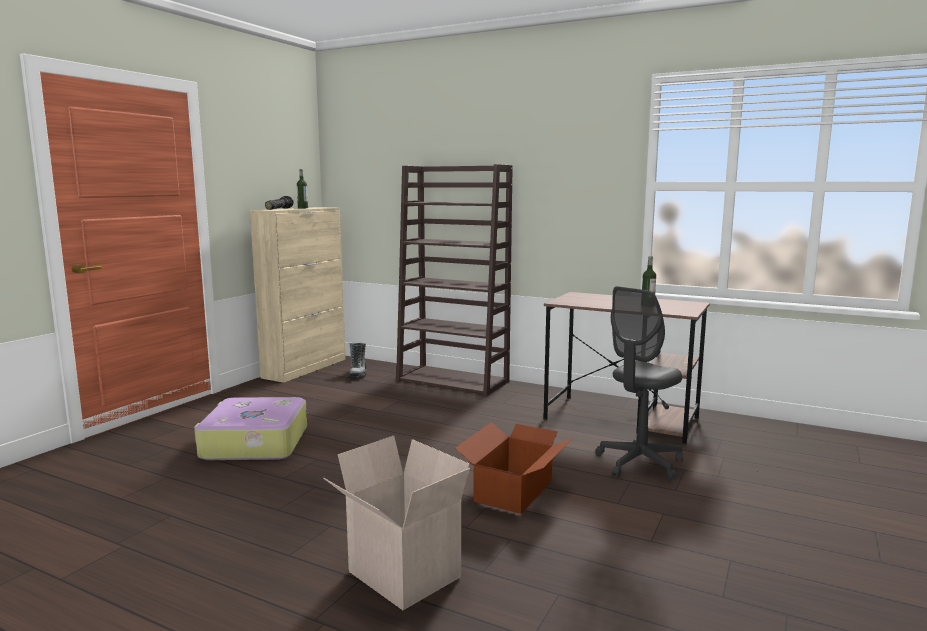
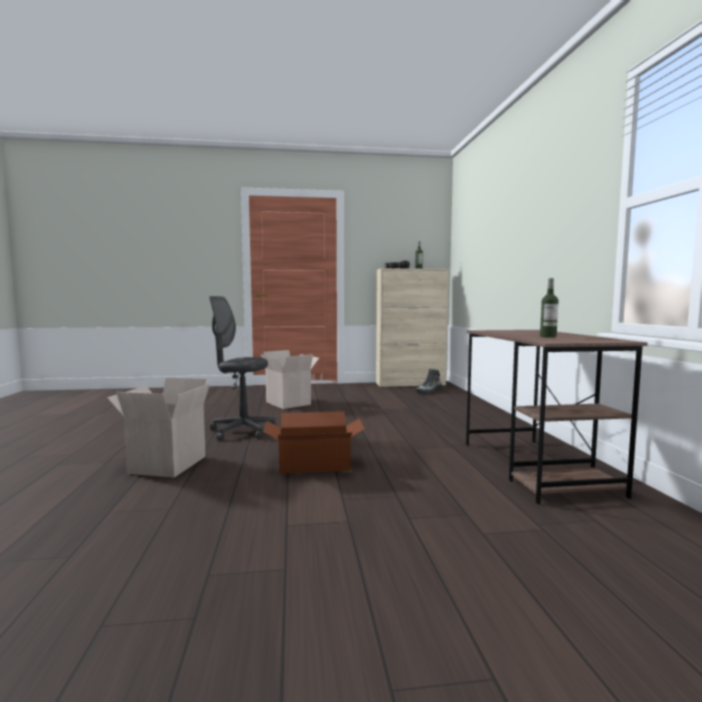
camera: 55 degrees right, 5 degrees down
(254, 443) = (289, 403): suitcase -> cardboard box
(454, 381) = (475, 409): brown bookcase -> none
(639, 463) = (442, 493): grey office chair -> grey office chair (242, 431)

